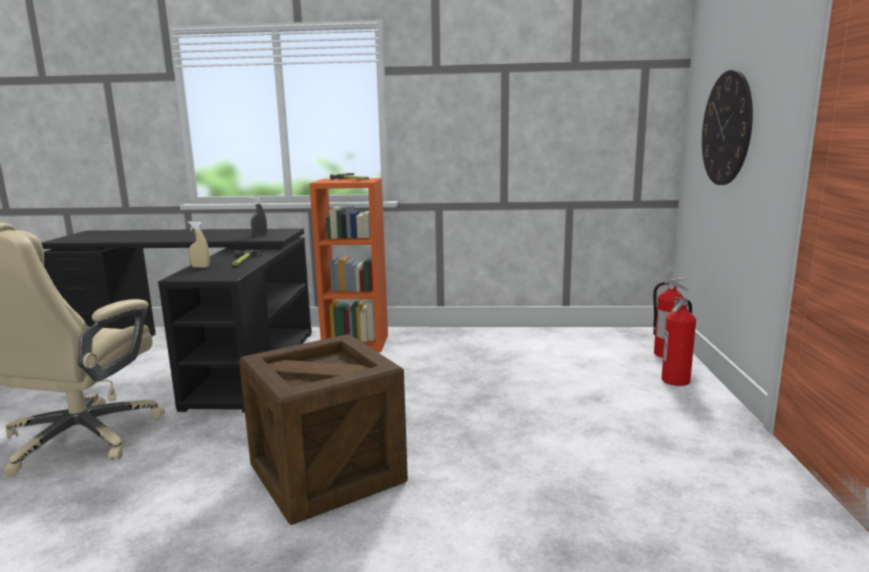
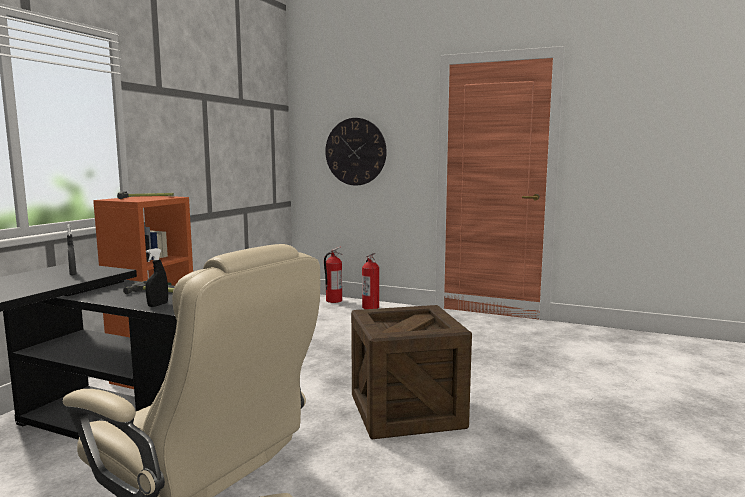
camera: 70 degrees left, 5 degrees down
(200, 267) = (158, 305): beige spray bottle -> black spray bottle

